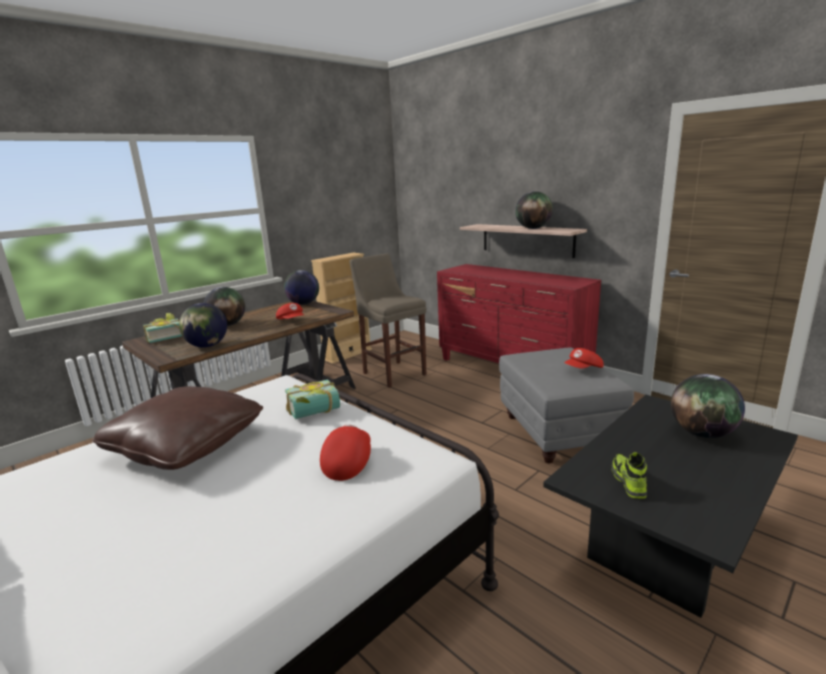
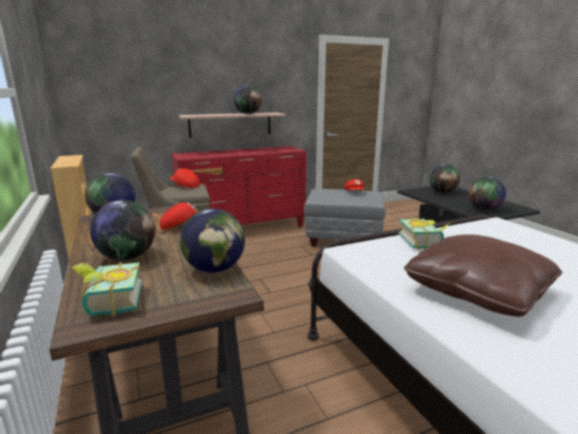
camera: 70 degrees left, 0 degrees up
(347, 462) = (502, 239): red cap -> red cap (184, 186)
(628, 481) = (483, 209): shoe -> globe

